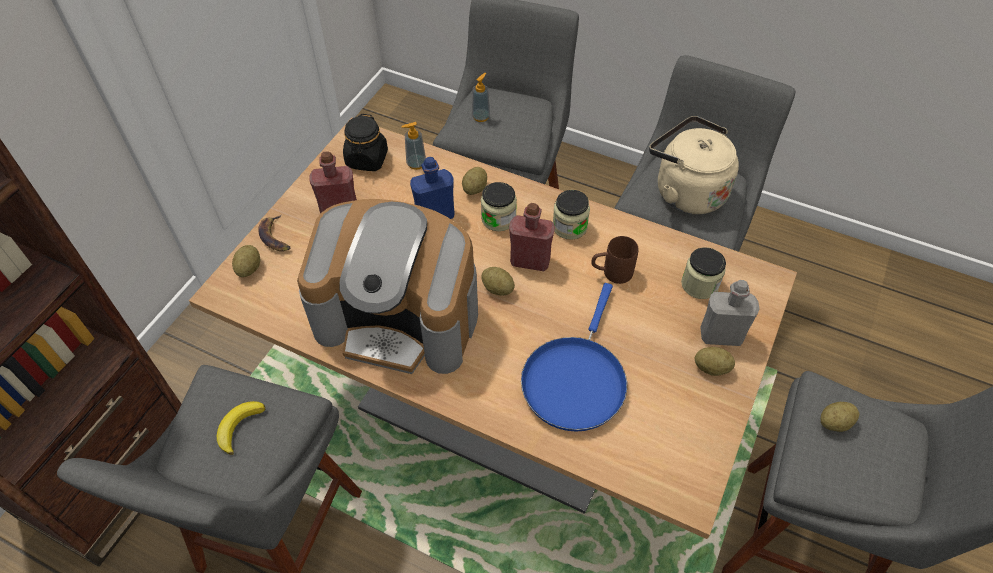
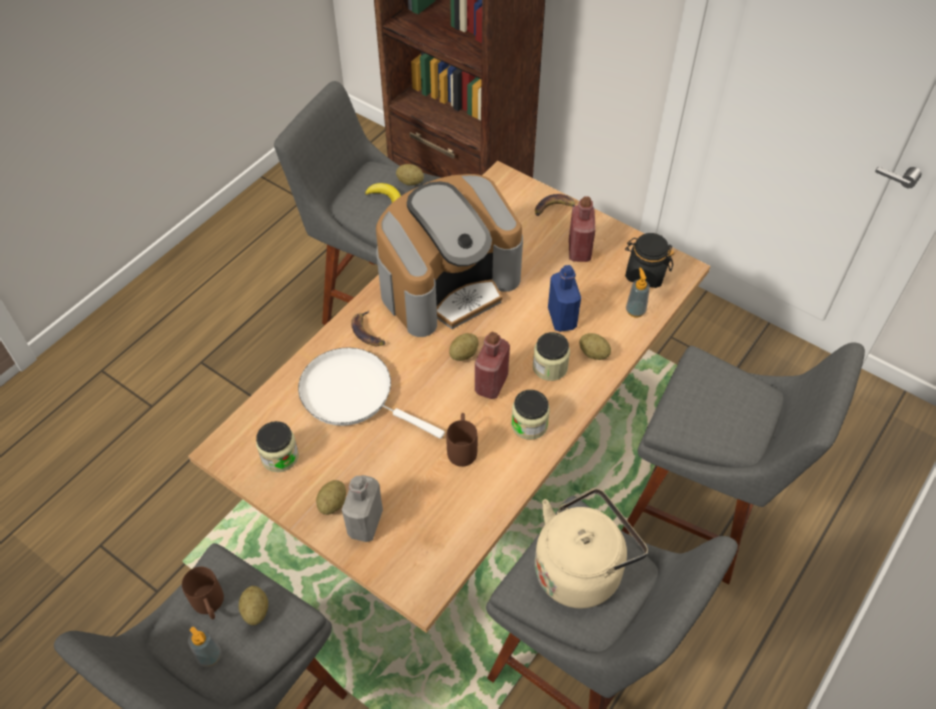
camera: 100 degrees right, 0 degrees up
(249, 268) = (522, 193): potato -> potato (410, 182)
(400, 317) = (448, 283): coffee machine -> coffee machine turned 150 degrees counterclockwise
(481, 117) = (723, 386): soap dispenser -> soap dispenser (209, 656)
(486, 383) = (368, 332): none -> banana
(575, 380) = (353, 394): blue frying pan -> white frying pan
(699, 284) = (430, 523): jar -> jar (280, 456)
(850, 466) = (210, 606): none -> brown mug

